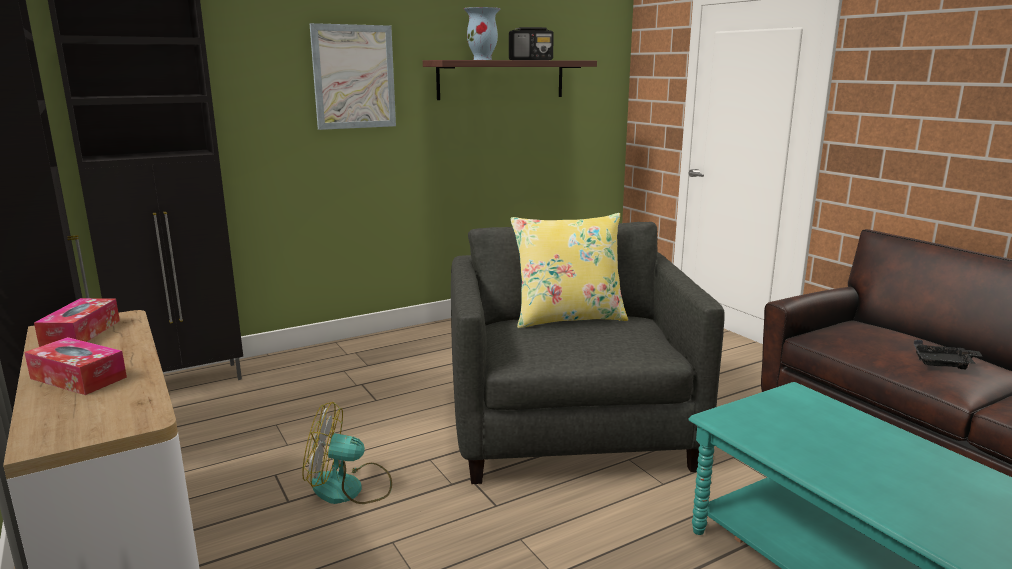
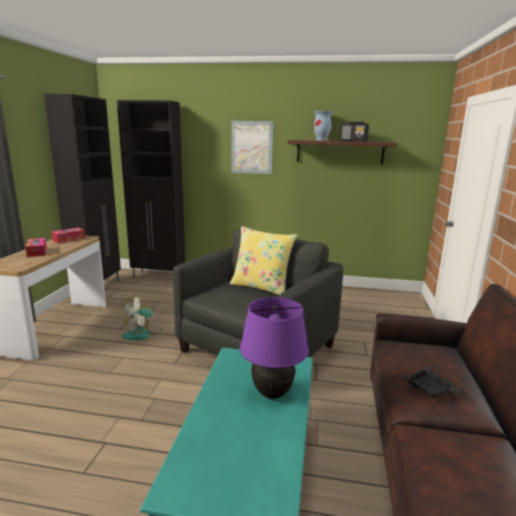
camera: 40 degrees right, 0 degrees up
(349, 488) = (142, 333): fan -> fan turned 90 degrees counterclockwise
(859, 437) = (272, 393): none -> purple table lamp

